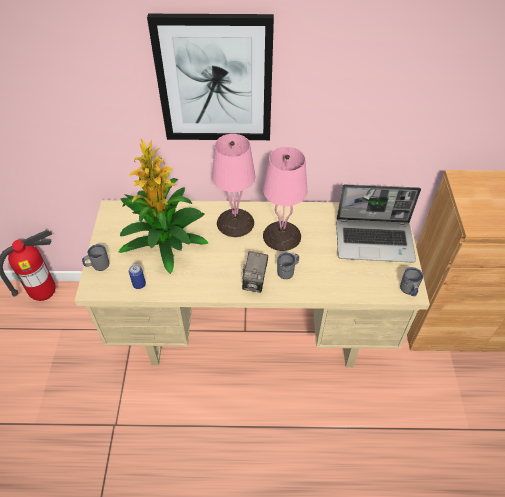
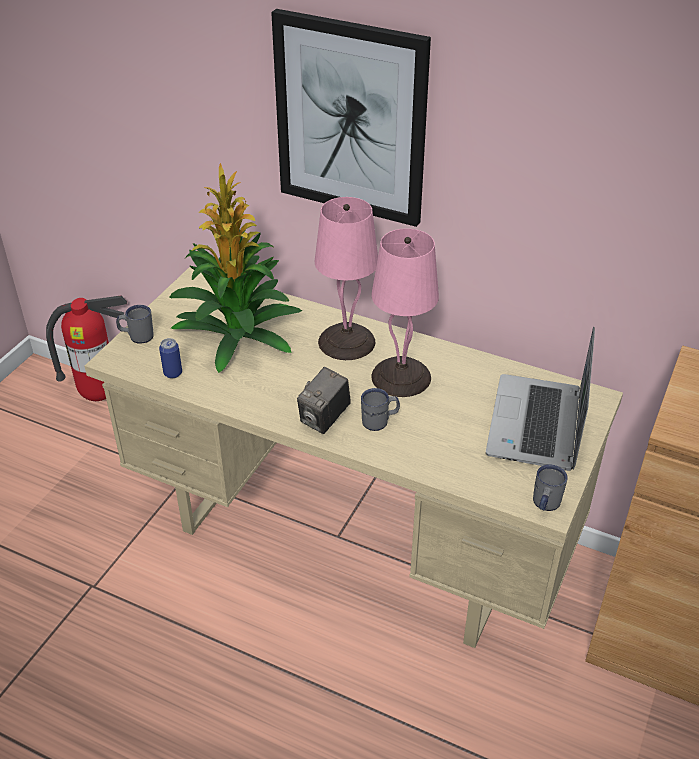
camera: 25 degrees right, 10 degrees down
(375, 240) = (537, 425): laptop -> laptop turned 75 degrees clockwise

